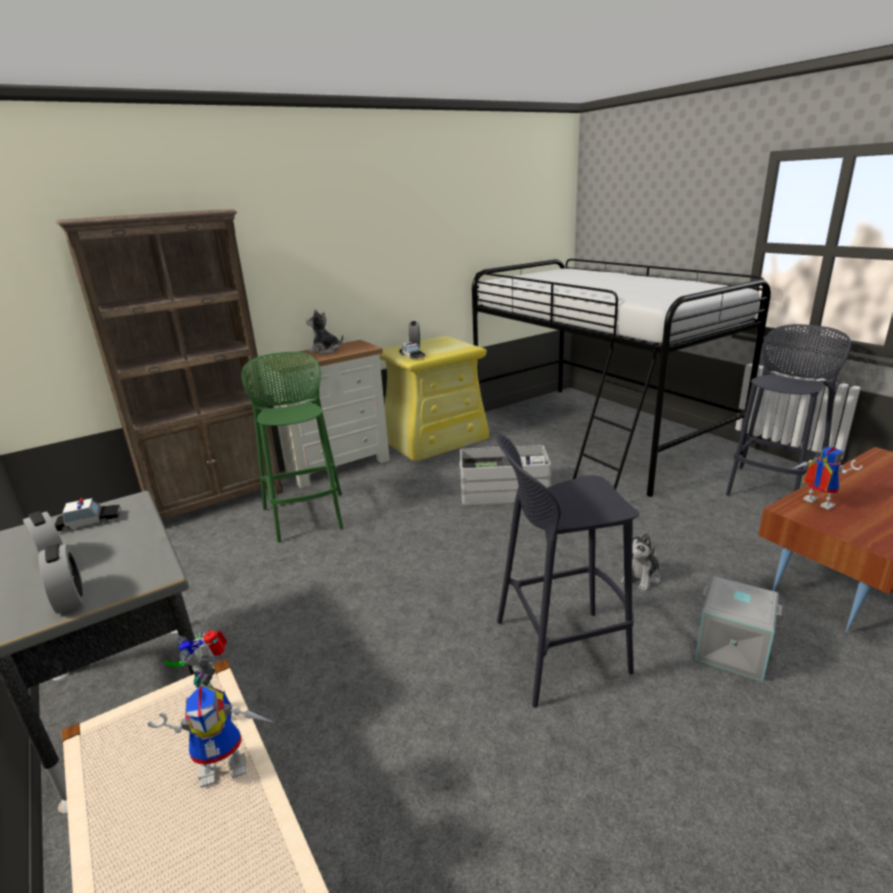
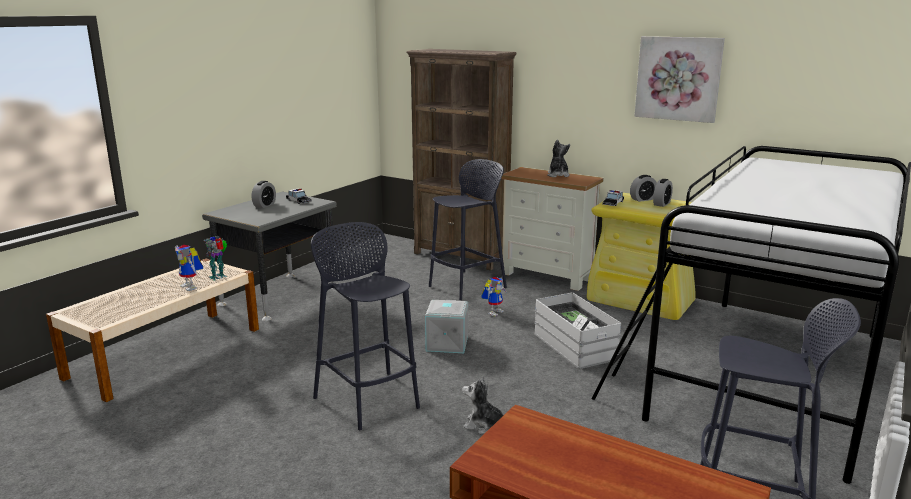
camera: 65 degrees right, 5 degrees down
(70, 598) = (238, 215): alarm clock -> alarm clock (661, 204)
(306, 516) = (466, 285): green stool -> grey stool
(409, 219) = (678, 78): none -> picture
(731, 651) = (406, 473): grey storage box -> grey storage box (446, 343)
(814, 503) = (546, 430): toy robot -> toy robot (494, 312)

